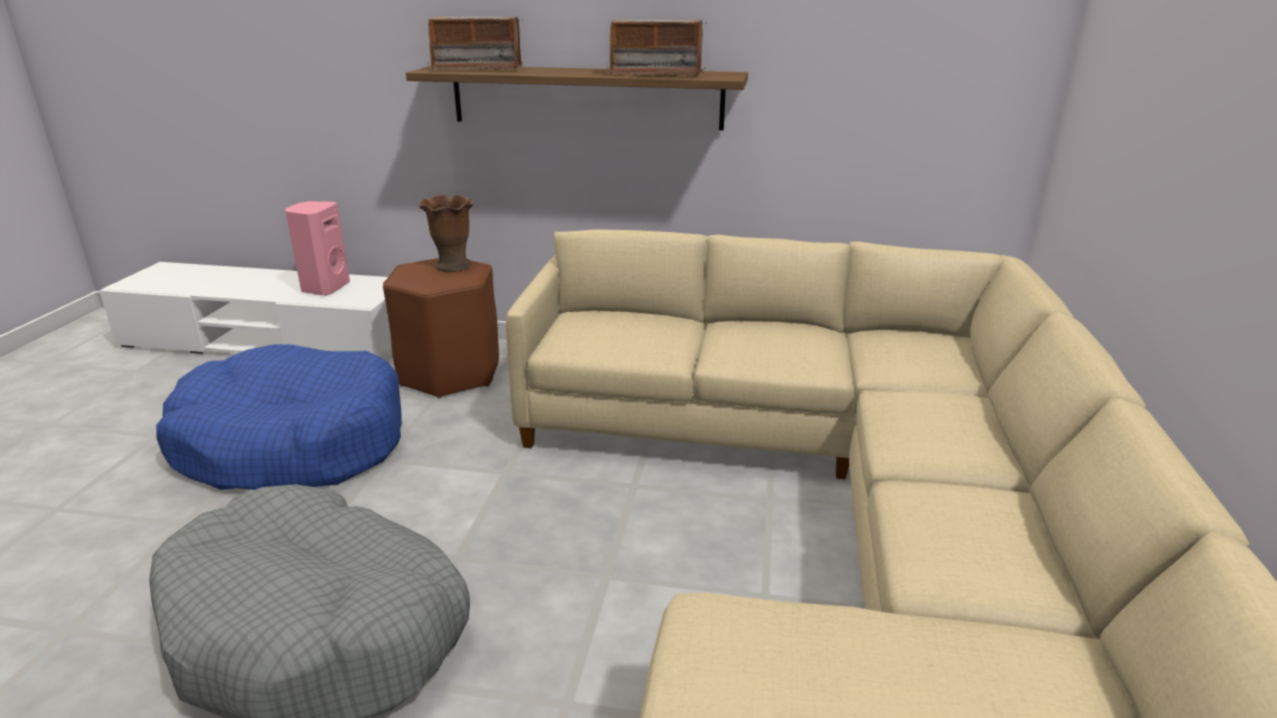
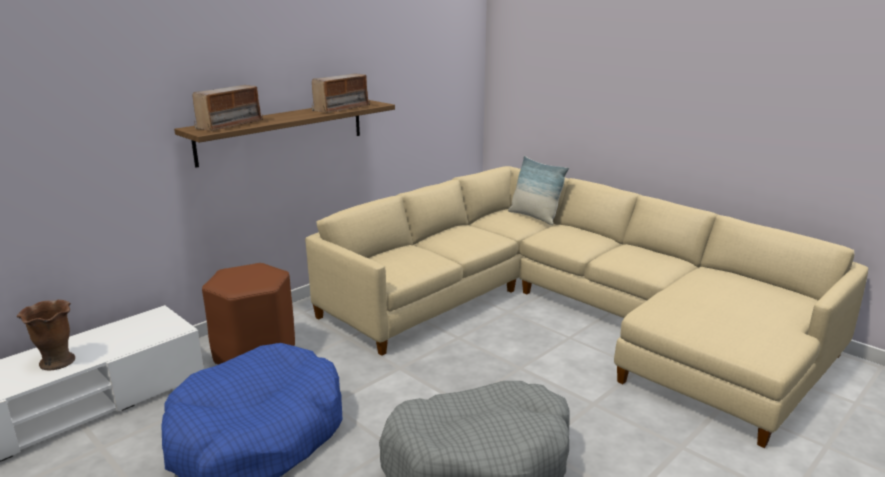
camera: 55 degrees left, 5 degrees down
(324, 288) = (117, 338): pink speaker -> none
(453, 266) = (245, 271): brown vase -> brown vase (57, 362)
(964, 366) = (534, 217): none -> pillow

